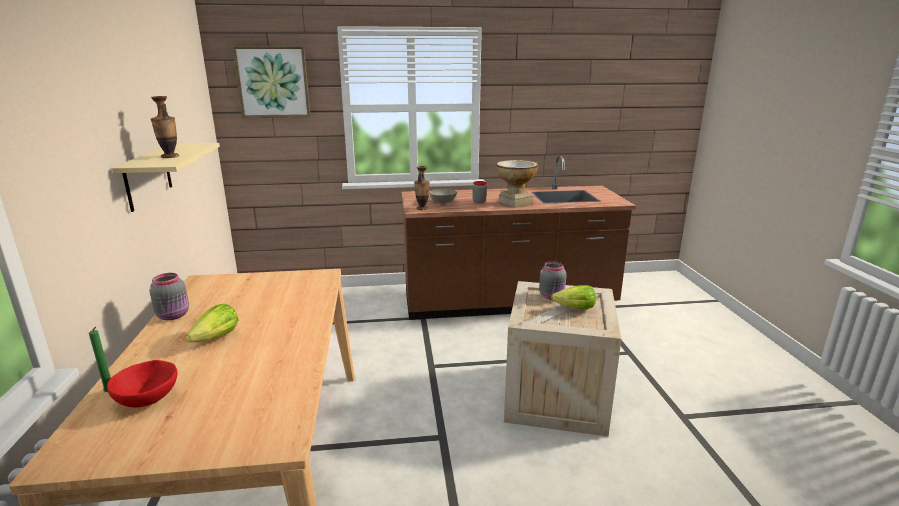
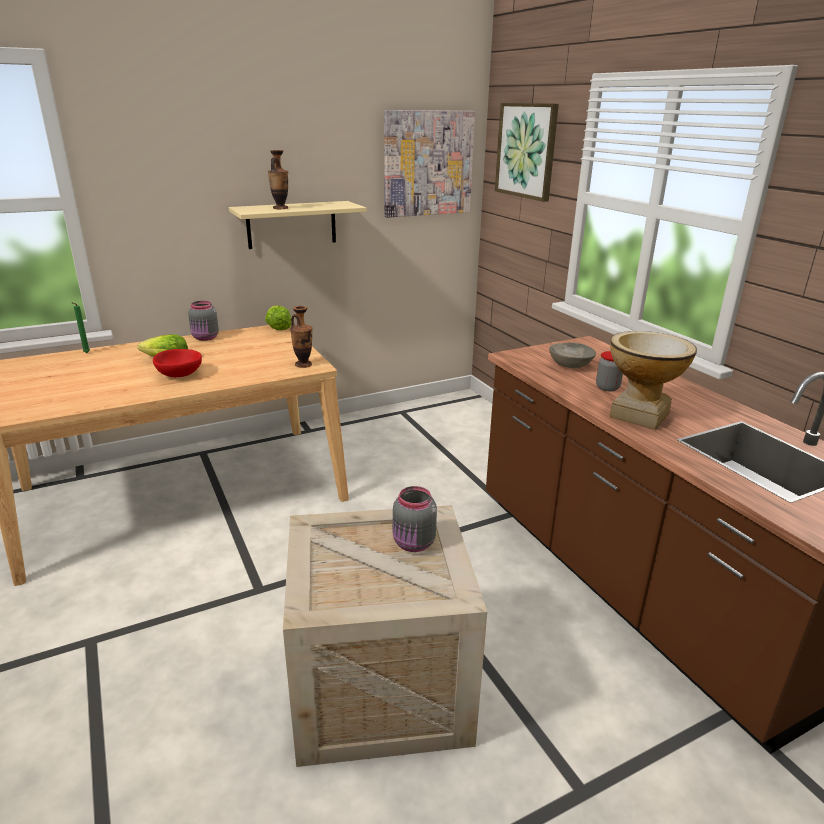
camera: 70 degrees right, 5 degrees up
(148, 399) = (74, 365): red bowl -> red bowl (179, 375)
(193, 101) = (428, 163): none -> picture
(422, 208) = (521, 358): vase -> vase (303, 365)
(575, 308) = (378, 572): lettuce -> lettuce (278, 327)

